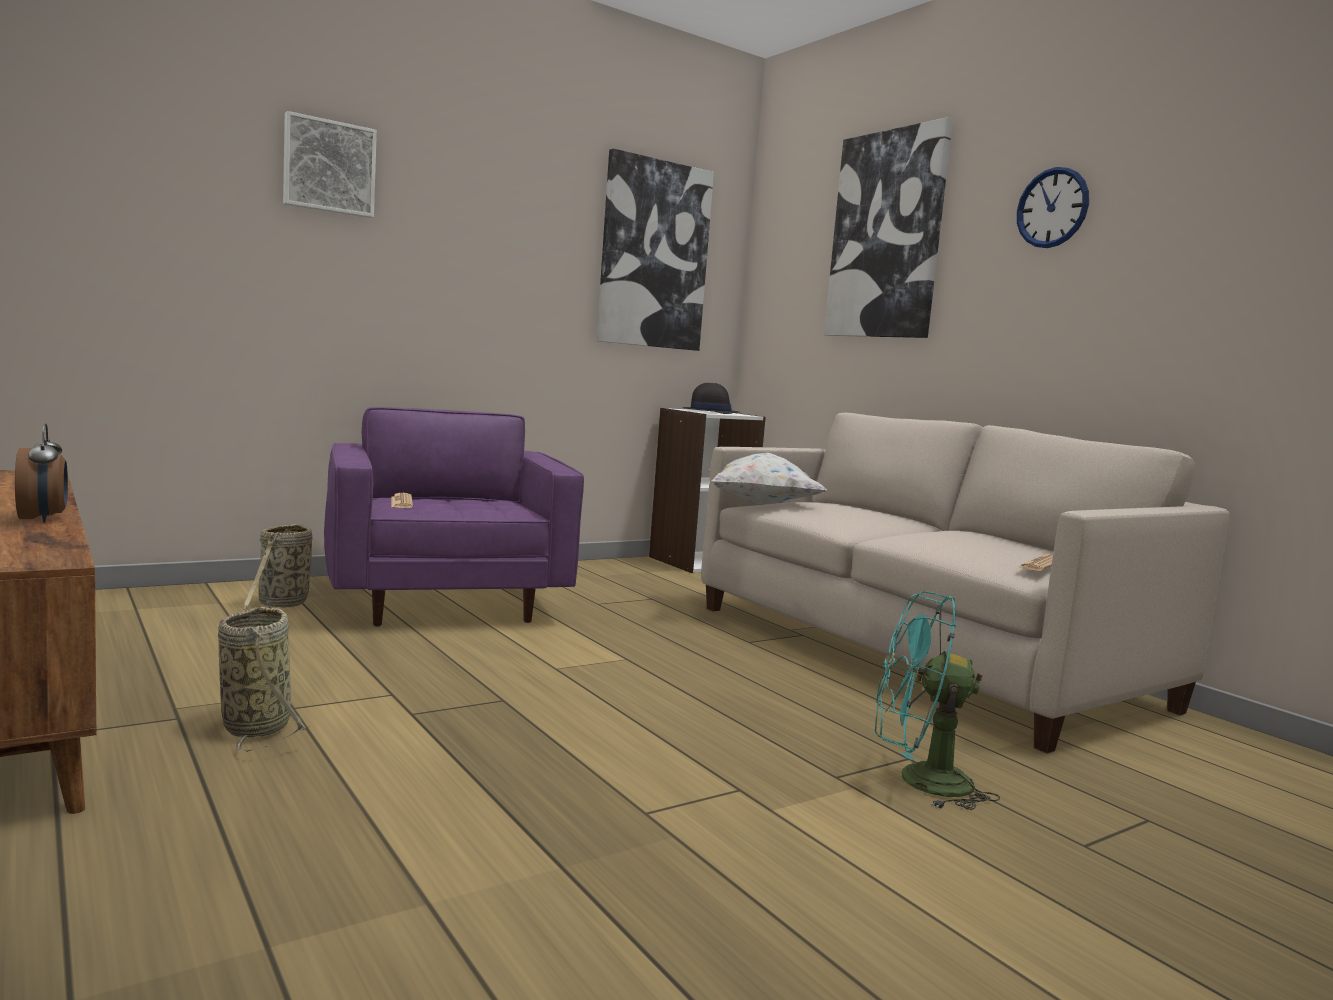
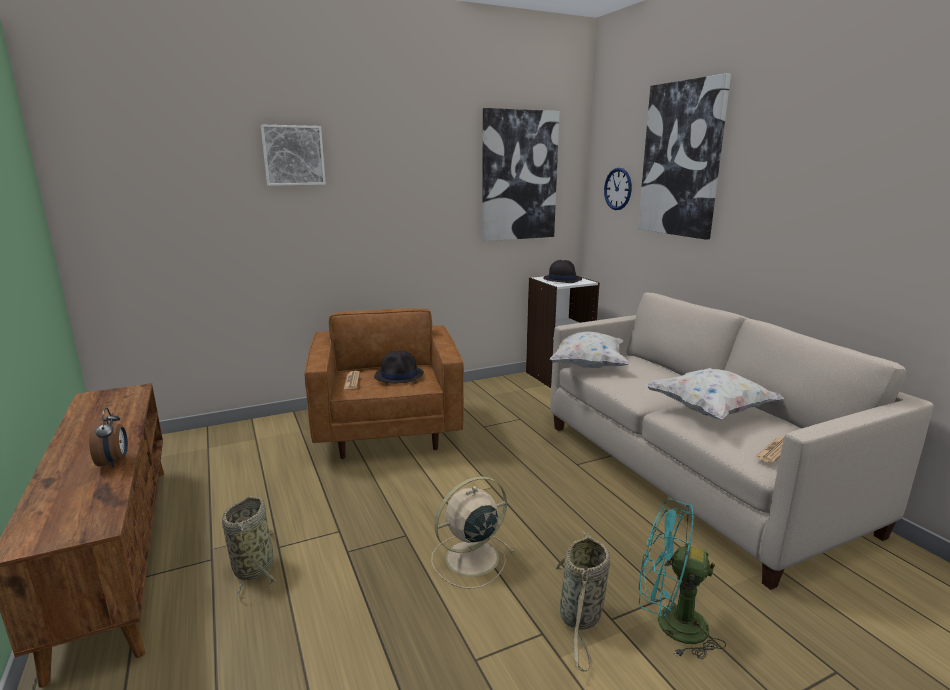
camera: 10 degrees right, 10 degrees up
(282, 605) = (291, 439): basket -> basket (580, 619)
(445, 603) = (388, 431): purple armchair -> brown armchair
(476, 502) = (399, 375): none -> black hat
(610, 723) = (469, 559): none -> beige fan
(947, 537) = (710, 411): none -> white pillow
(1052, 208) = (806, 150): wall clock -> wall clock (618, 189)

